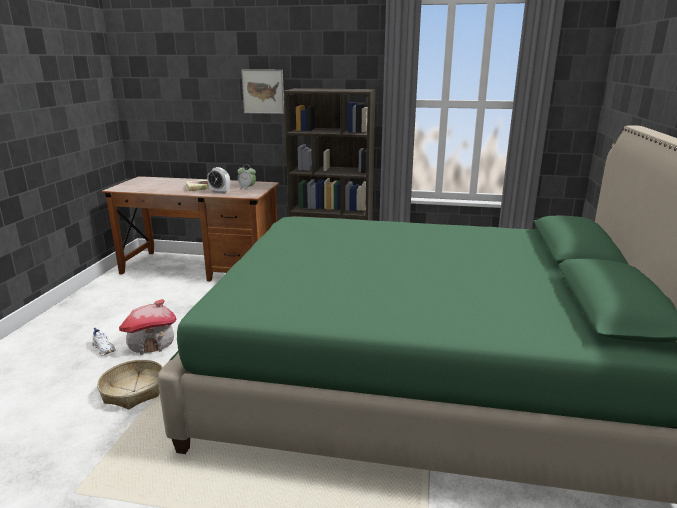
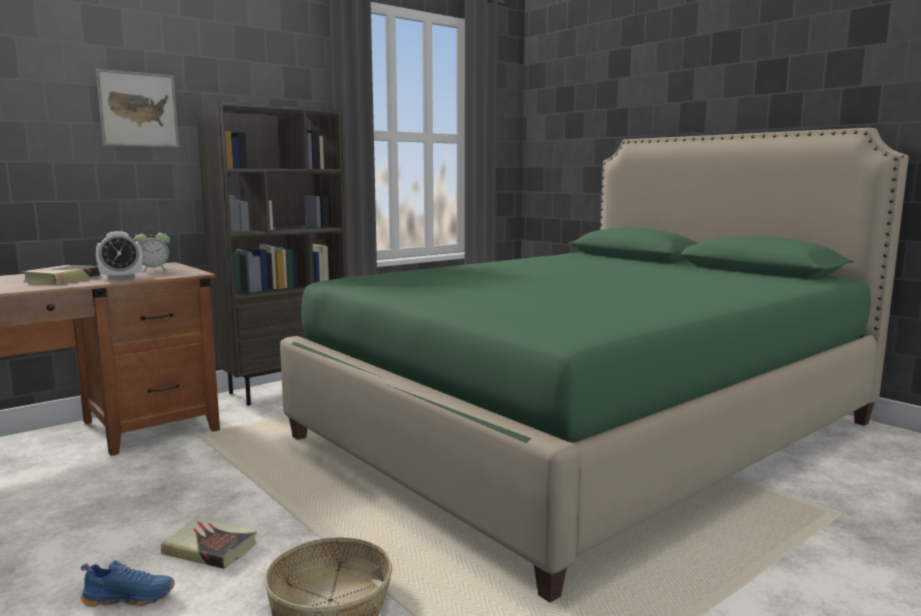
camera: 50 degrees left, 10 degrees down
(104, 349) = (130, 597): white shoe -> blue shoe
(152, 344) = (210, 548): toy house -> book

